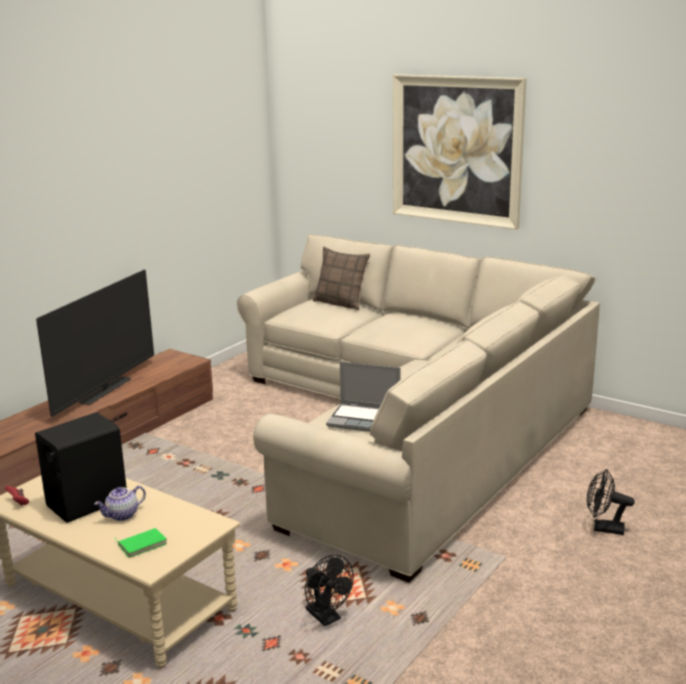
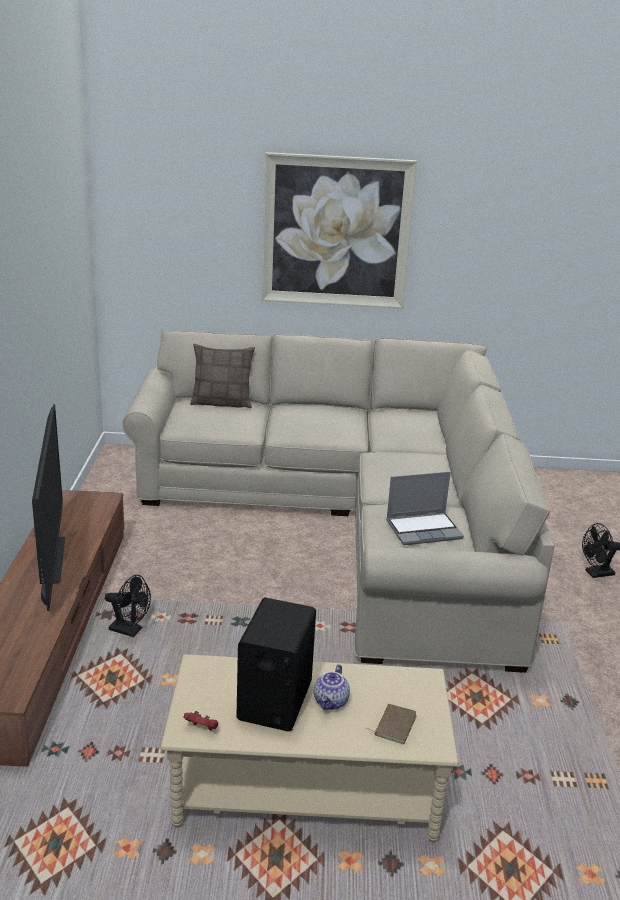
camera: 35 degrees left, 5 degrees up
(142, 544) = (394, 725): green book -> brown book
(327, 618) = (504, 731): black fan -> black fan (130, 630)

